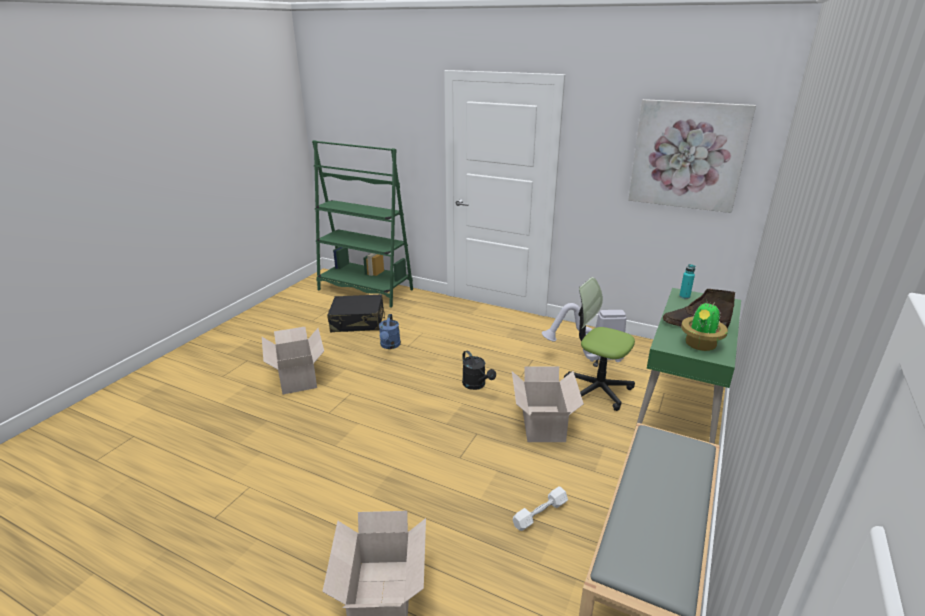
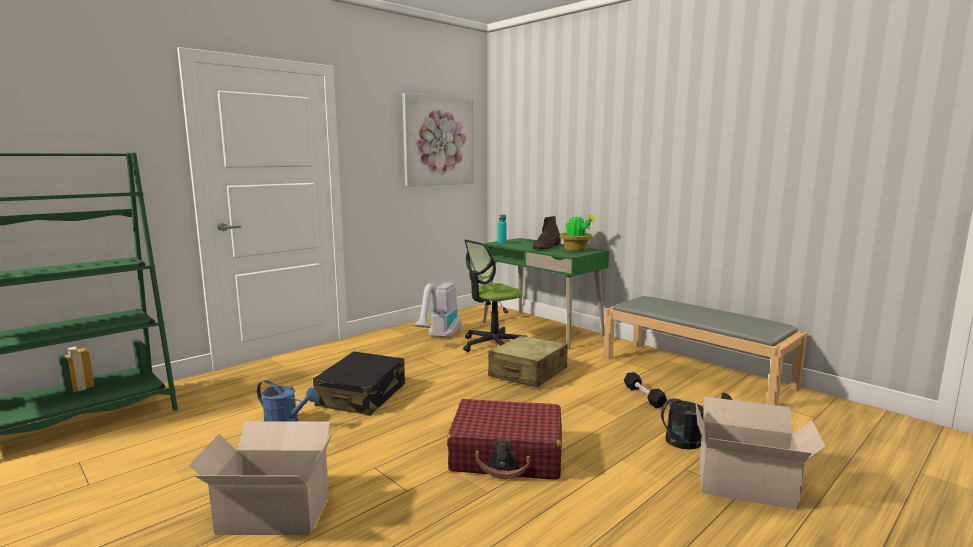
camera: 70 degrees left, 15 degrees down
(358, 322) = (175, 441): black suitcase -> black suitcase (362, 396)
(385, 444) = (507, 454): none -> red suitcase
(476, 385) = (438, 388): black watering can -> black watering can (690, 439)
(540, 514) = (644, 396): white dumbbell -> black dumbbell
(542, 425) = (528, 373): cardboard box -> beige suitcase

